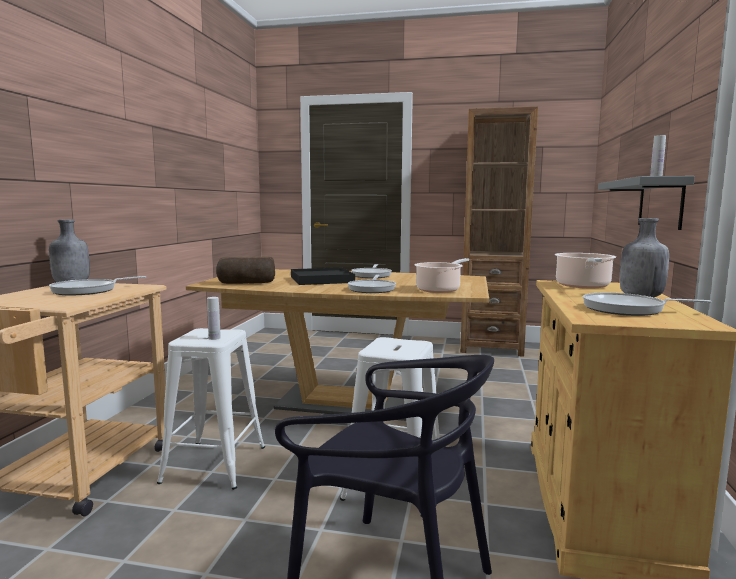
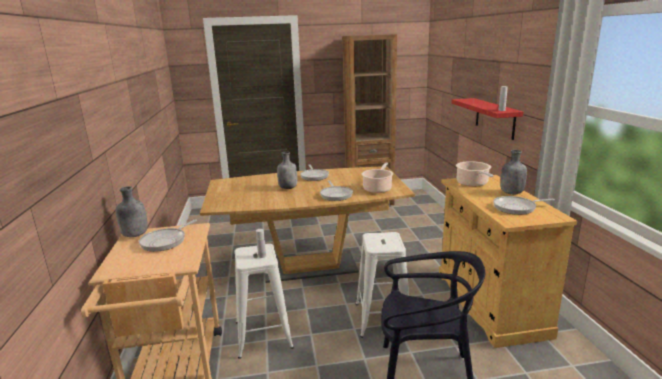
camera: 20 degrees left, 10 degrees up
(246, 283) = (240, 201): bread -> none
(322, 280) = (288, 188): black tray -> grey bottle
(660, 203) = (495, 118): grey shelf -> red shelf

